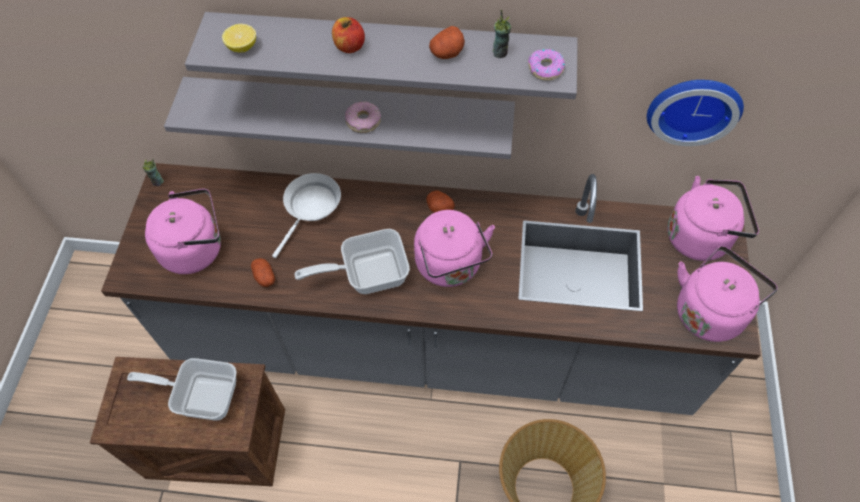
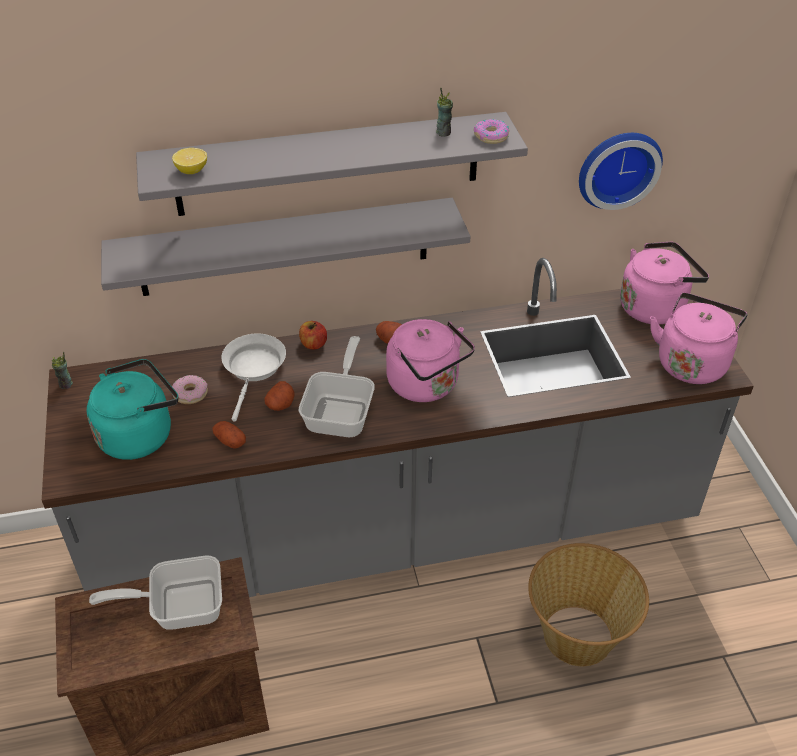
camera: 20 degrees left, 15 degrees down
(196, 248) = (140, 434): pink kettle -> turquoise kettle
(349, 46) = (299, 152): apple -> apple (313, 344)
(363, 121) = (313, 239): donut -> donut (190, 394)
(367, 273) = (342, 412): frying pan -> frying pan turned 135 degrees clockwise
(447, 53) = (395, 141): potato -> potato (280, 404)

